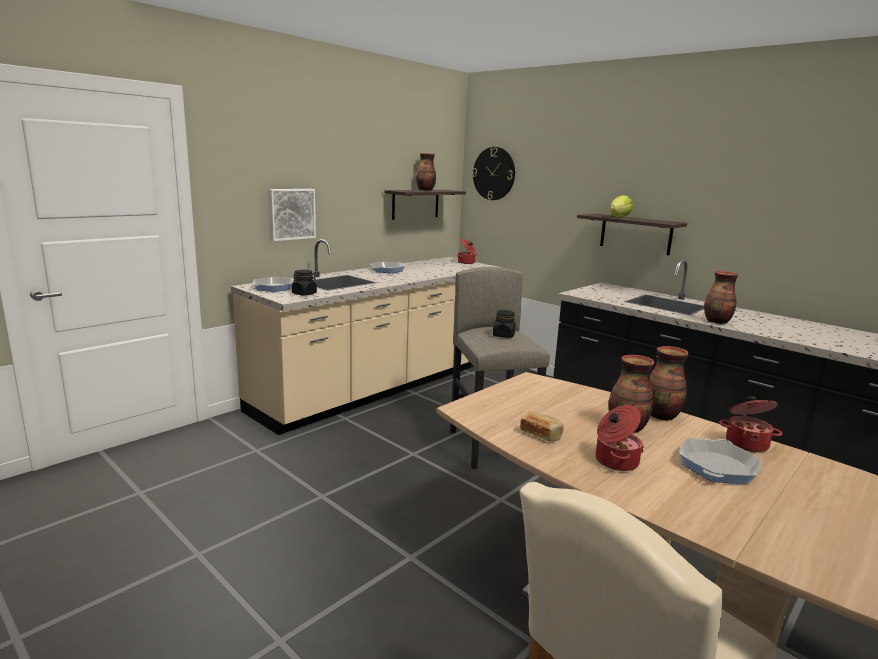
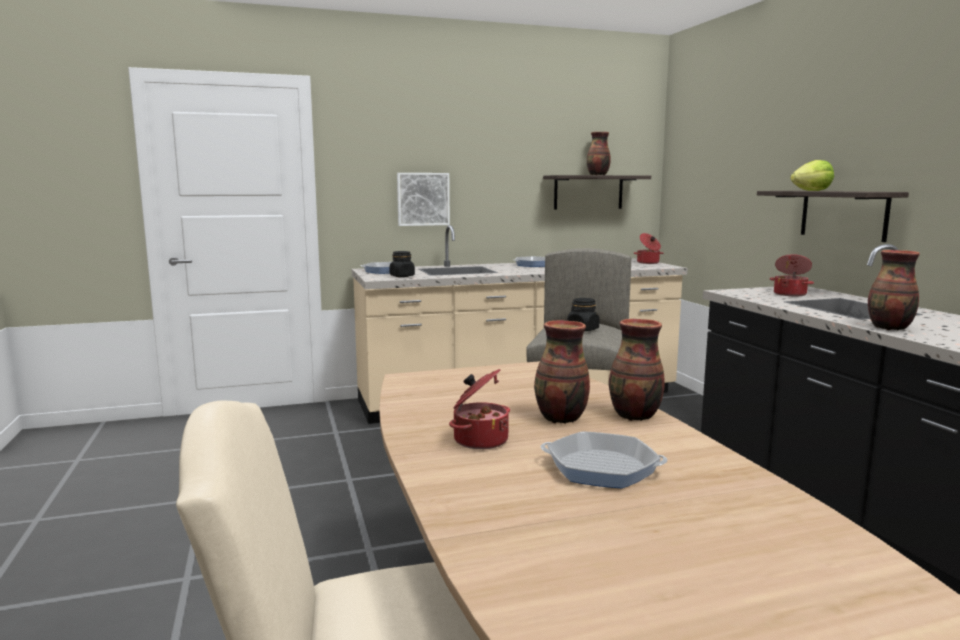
camera: 30 degrees right, 5 degrees down
(494, 173) = (691, 152): wall clock -> none
(541, 434) = (445, 407): bread -> none
(717, 467) = (601, 468): frying pan -> frying pan turned 135 degrees counterclockwise
(746, 443) = (701, 457): cooking pot -> cooking pot (790, 294)

